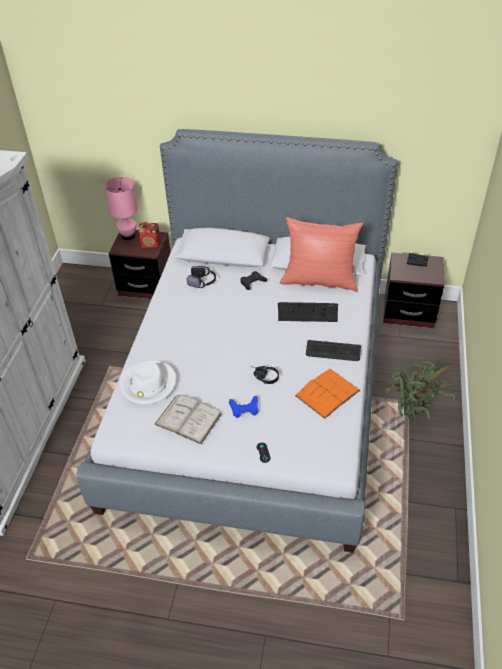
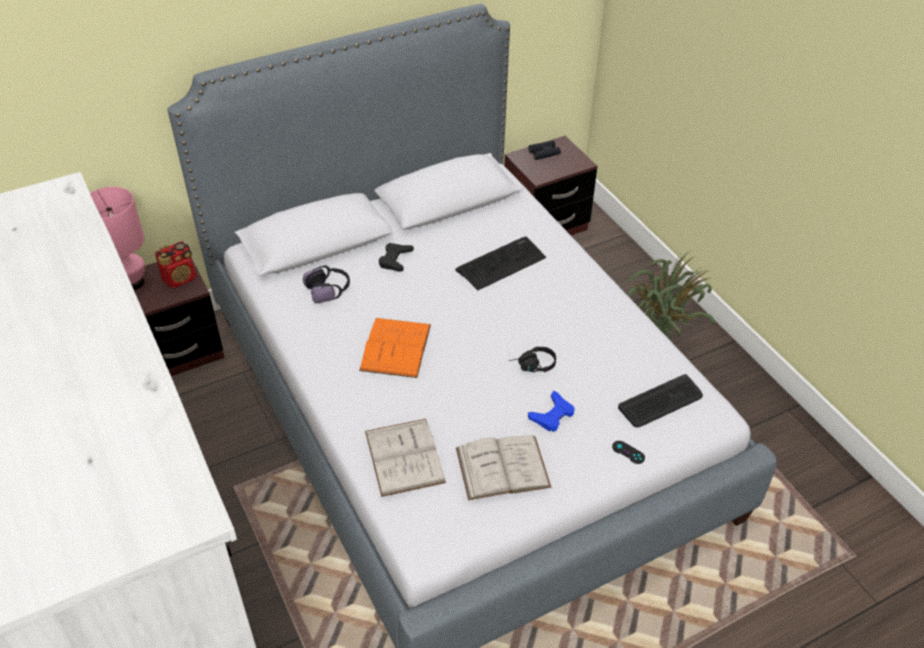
camera: 40 degrees left, 0 degrees up
(148, 385) = (404, 456): white hat -> white book
(319, 280) = (473, 219): red pillow -> none
(327, 393) = (622, 344): orange book -> orange book (395, 347)
(333, 351) = (577, 294): keyboard -> keyboard (661, 402)

